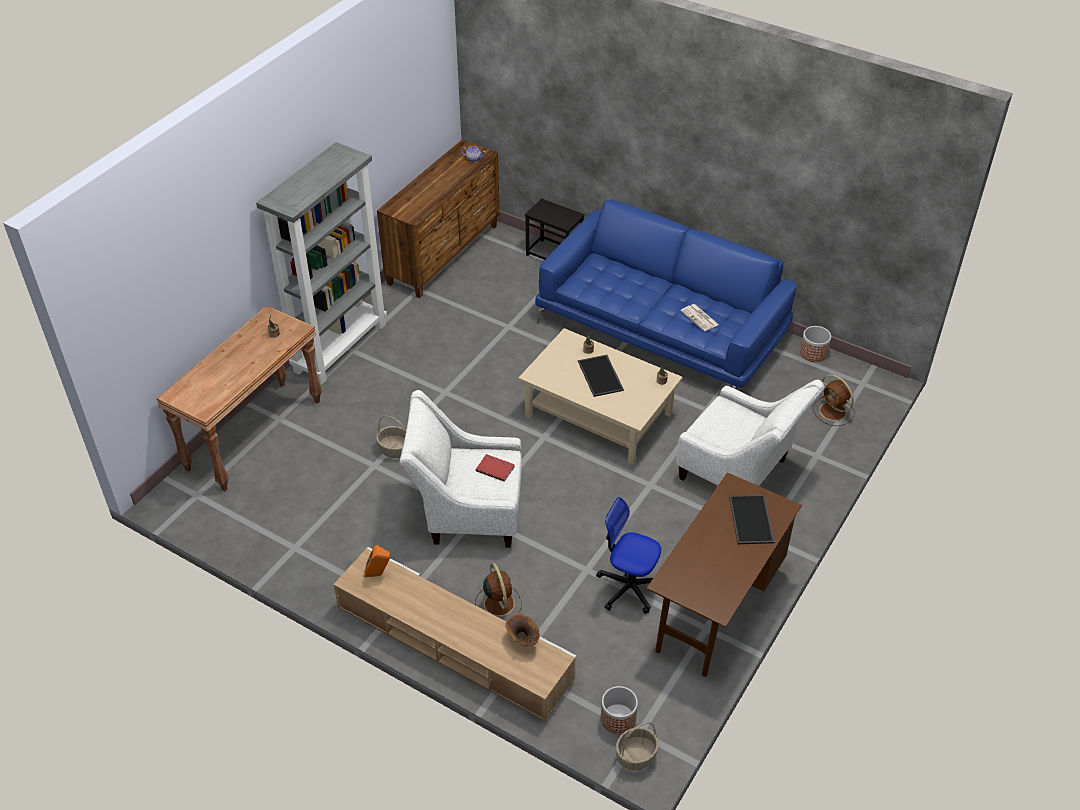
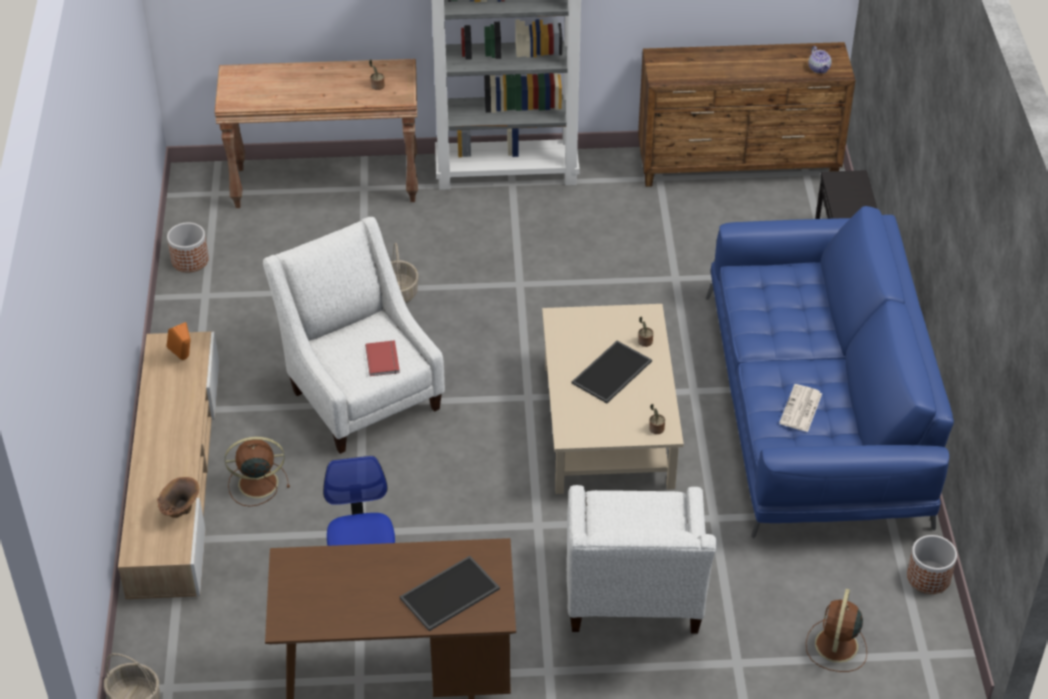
camera: 55 degrees right, 0 degrees up
(498, 602) = (256, 483): brown fan -> brown fan turned 135 degrees counterclockwise
(618, 718) = (173, 660): planter -> planter (190, 260)

